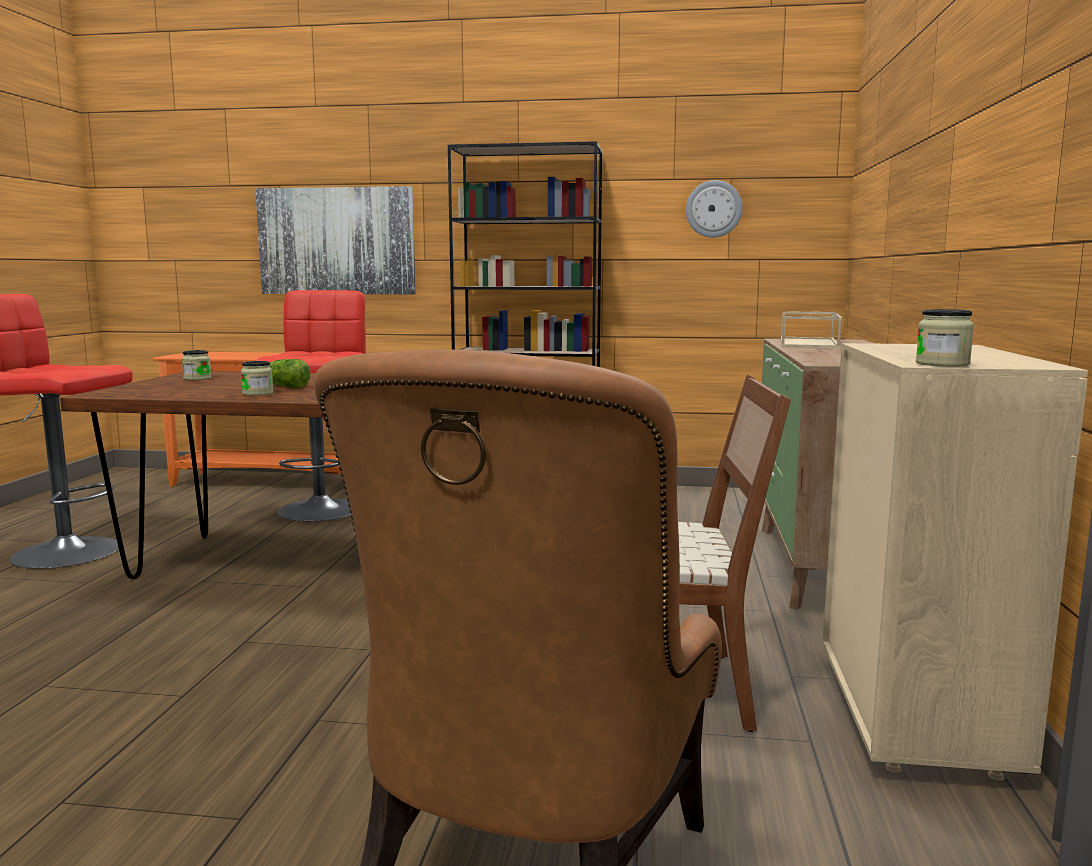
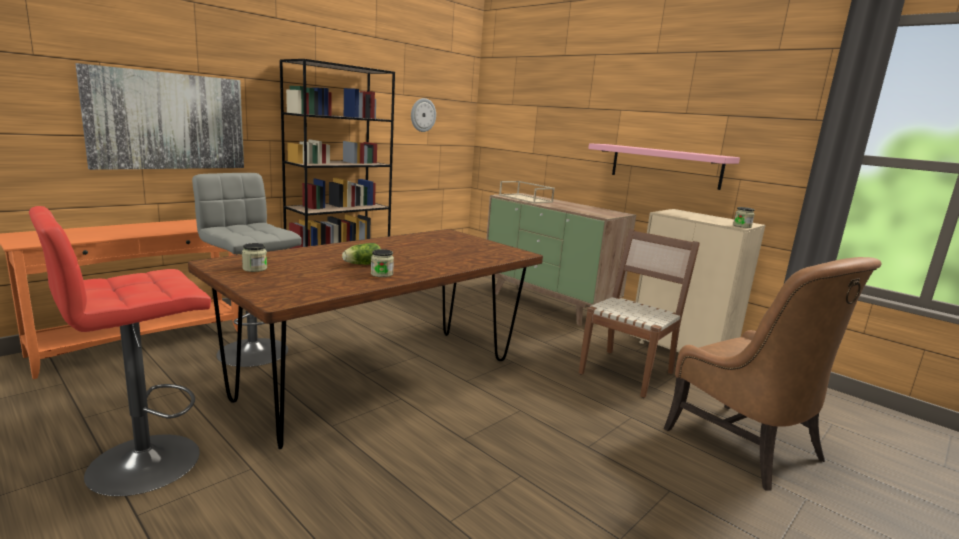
camera: 55 degrees left, 5 degrees up
(321, 510) = (253, 352): red stool -> grey stool
(988, 237) = (665, 166): none -> pink shelf

